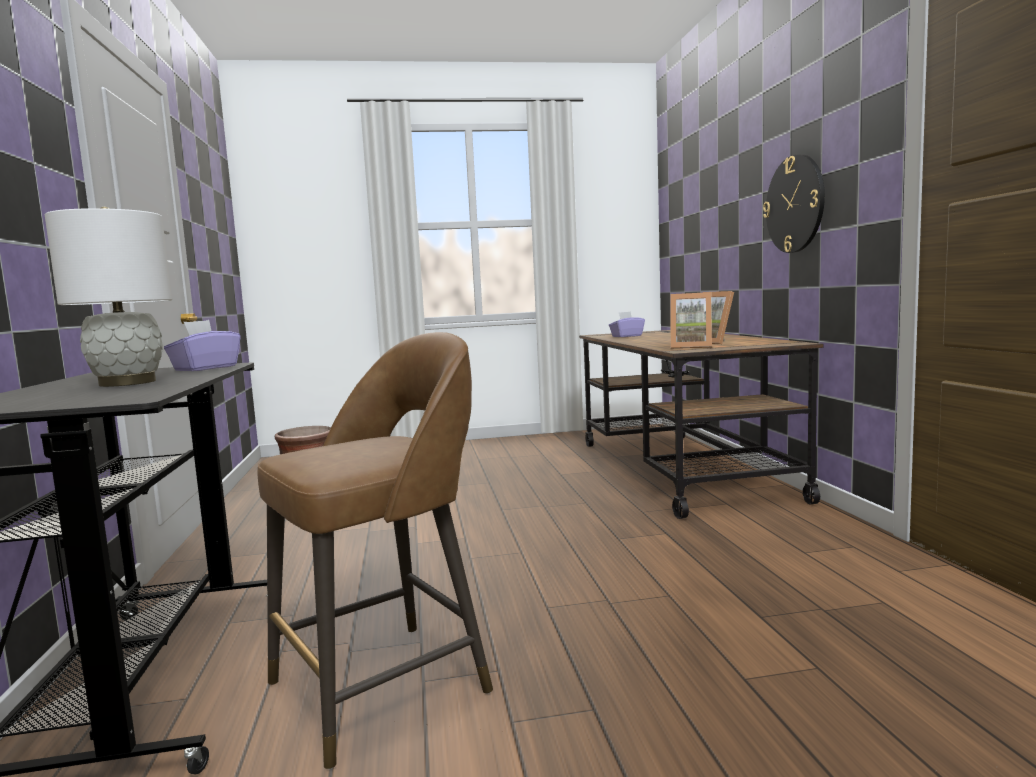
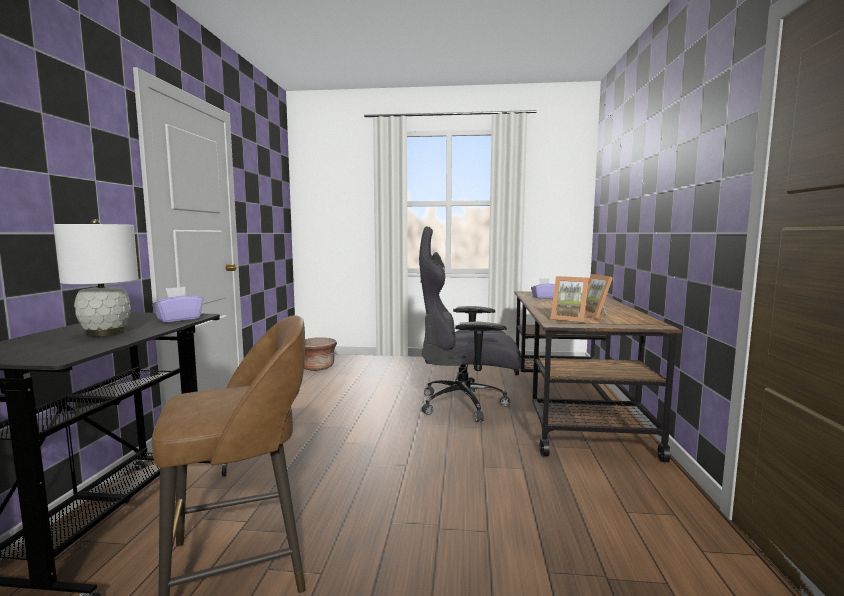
camera: 15 degrees right, 0 degrees up
(552, 482) = (468, 404): none -> black office chair
(795, 204) = (675, 207): wall clock -> none

